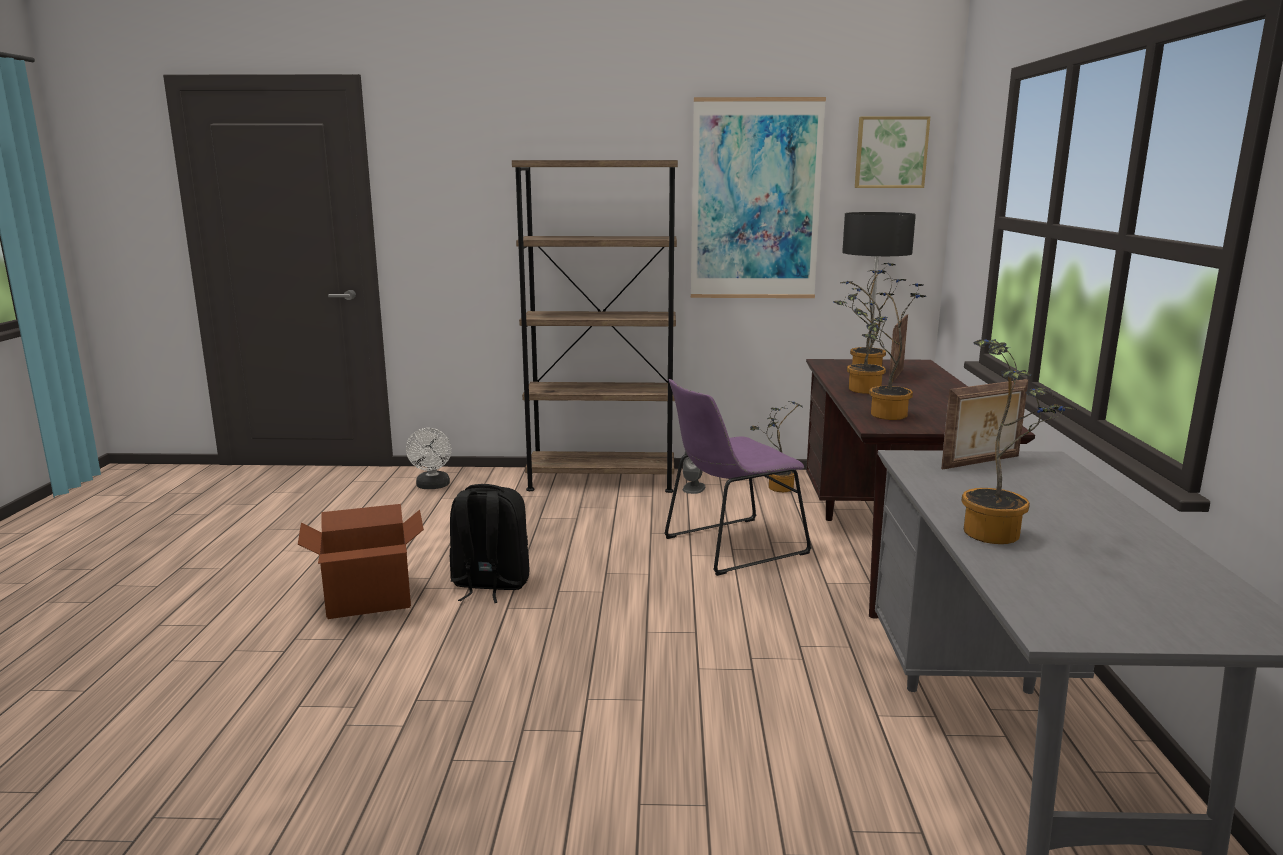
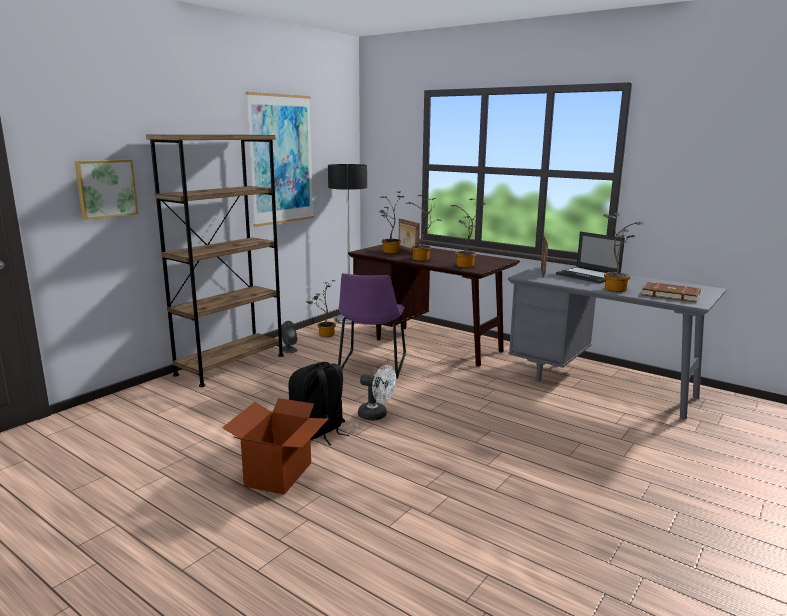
camera: 55 degrees left, 0 degrees up
(432, 486) = (127, 411): white fan -> white fan (377, 415)
(890, 152) = (337, 129): picture -> picture (106, 188)
(1052, 497) = (588, 276): none -> laptop
(1080, 591) = (670, 294): none -> brown book

